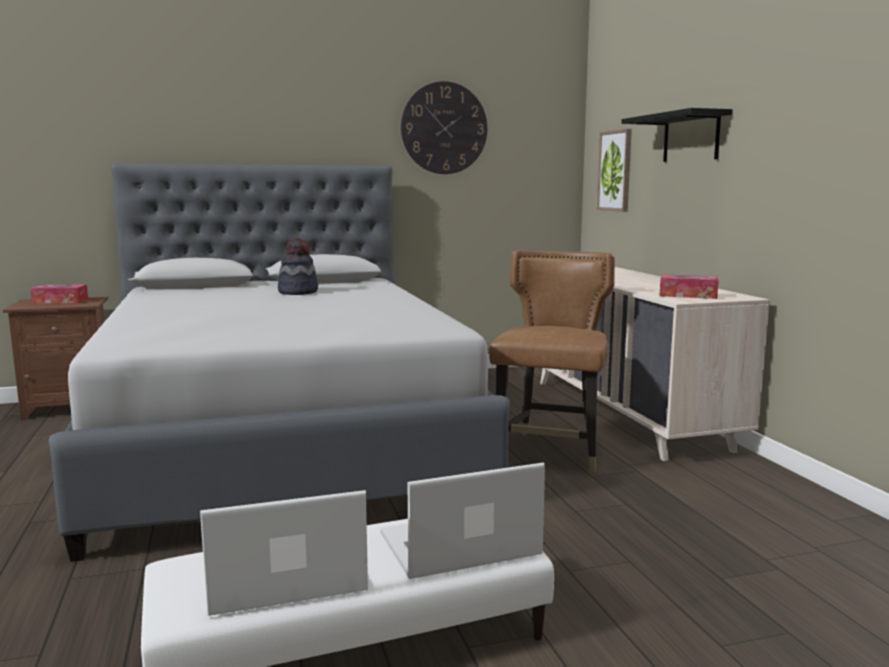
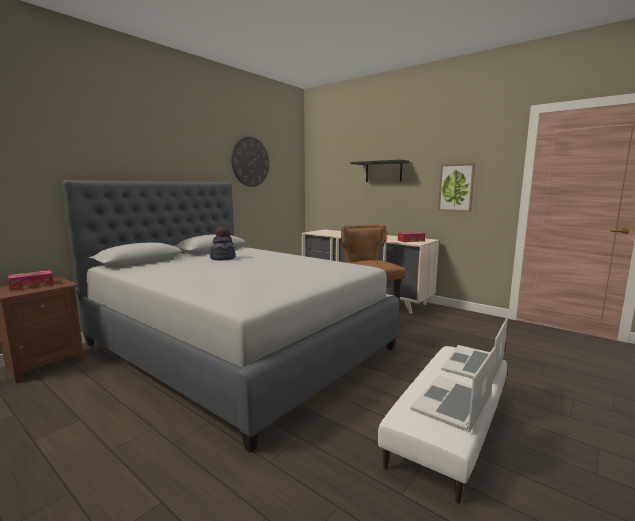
camera: 35 degrees left, 0 degrees up
(615, 171) = (331, 185): picture -> picture (456, 187)

